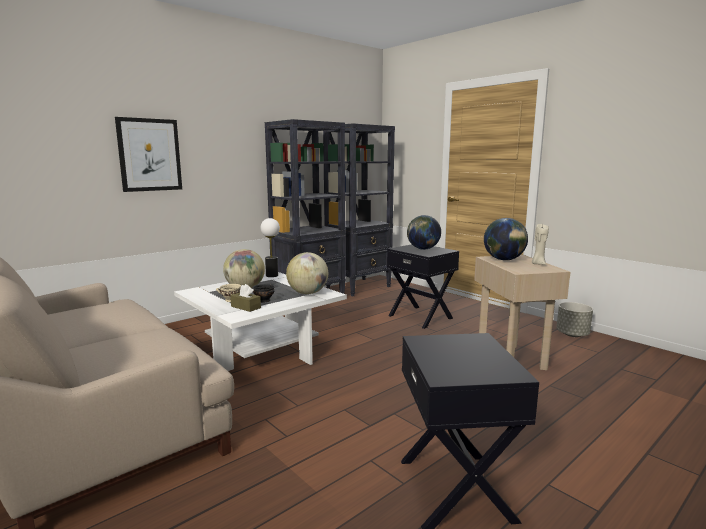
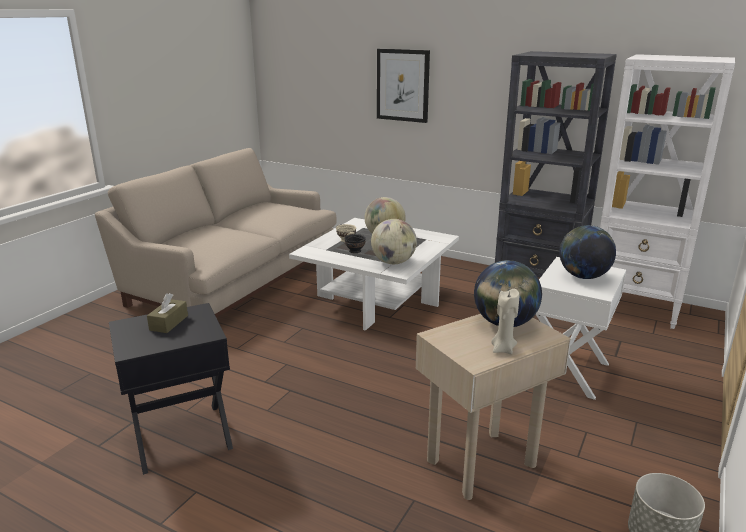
camera: 70 degrees right, 10 degrees up
(245, 307) = (331, 249): brown tissue box -> brown tissue box (169, 323)
(271, 275) = (439, 236): table lamp -> none
(359, 287) = (635, 307): black bookcase -> white bookcase
(421, 317) = (569, 372): black side table -> white side table

